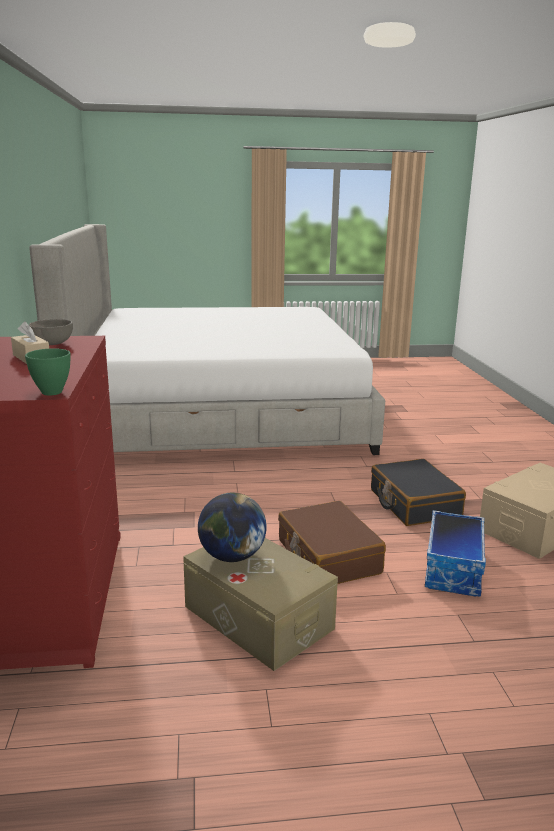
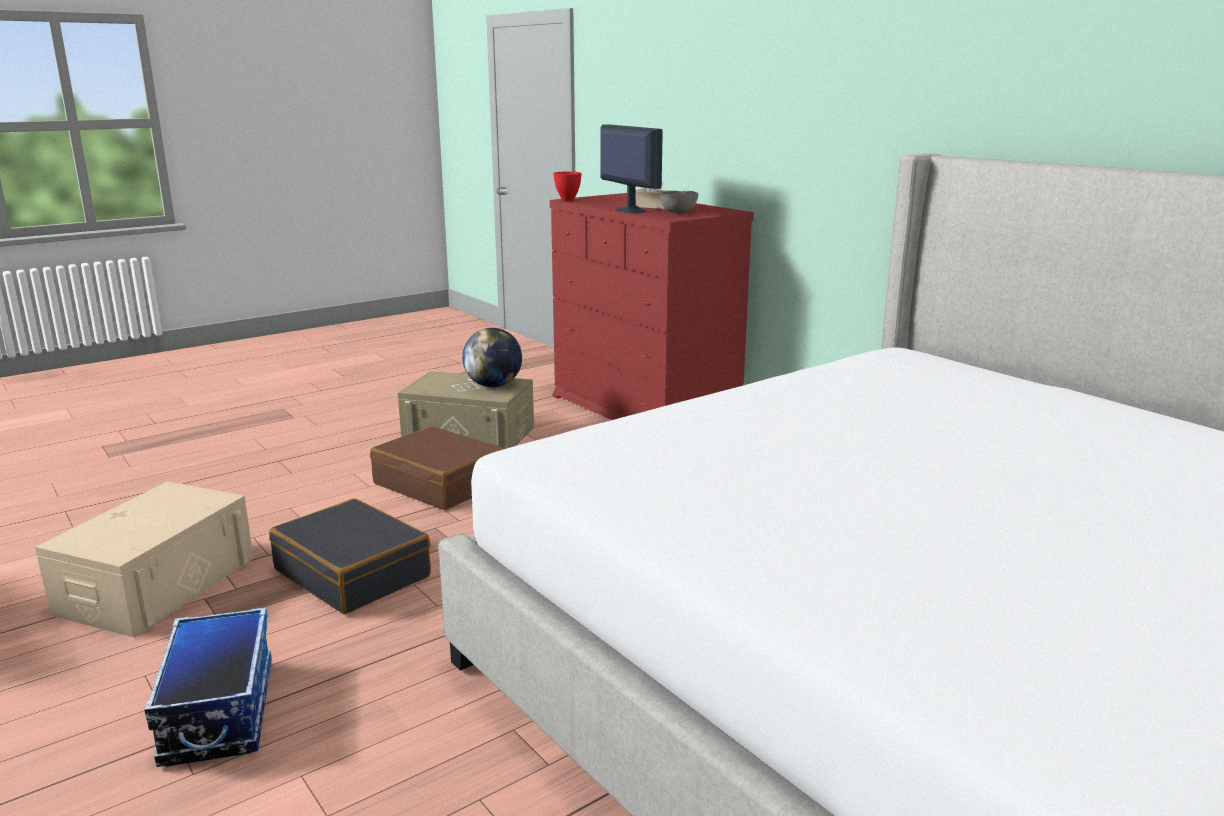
camera: 150 degrees right, 0 degrees up
(51, 392) = (568, 199): green bowl -> red bowl
(75, 355) = (630, 210): none -> monitor
(454, 569) = (292, 506): storage box -> storage box (217, 711)

